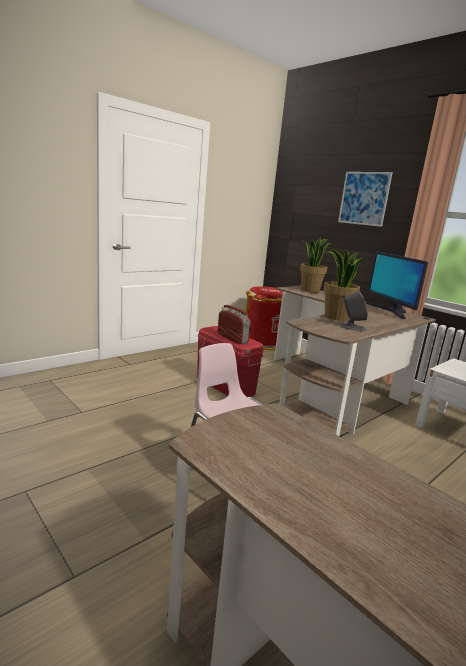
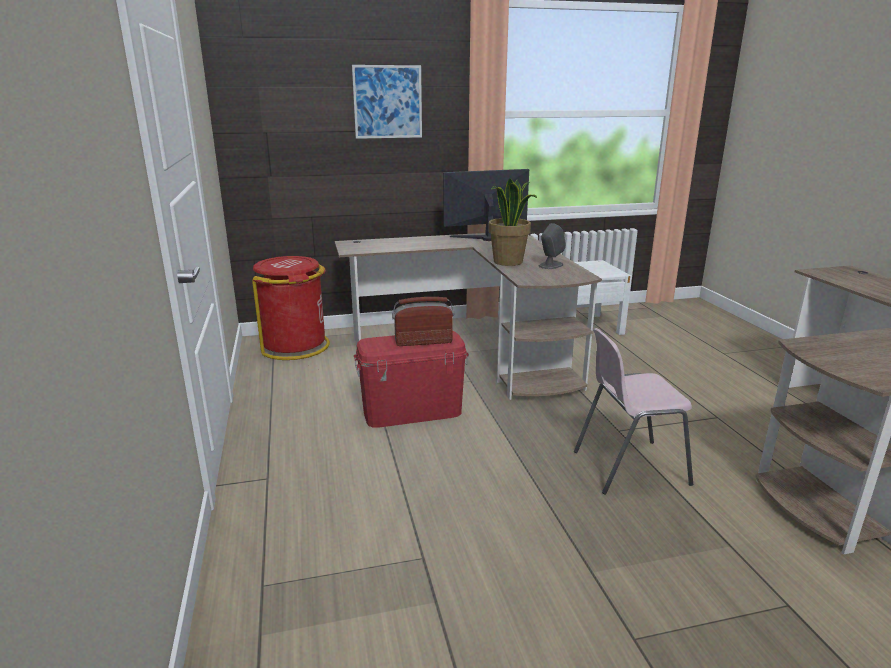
camera: 60 degrees left, 5 degrees up
(310, 290) = (372, 243): potted plant -> none
(390, 311) = (487, 237): monitor -> monitor turned 150 degrees clockwise

